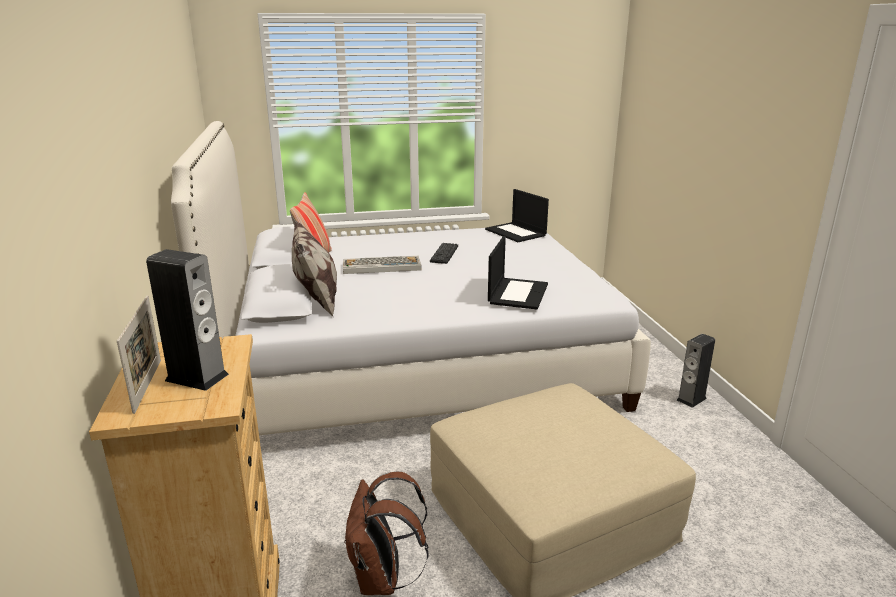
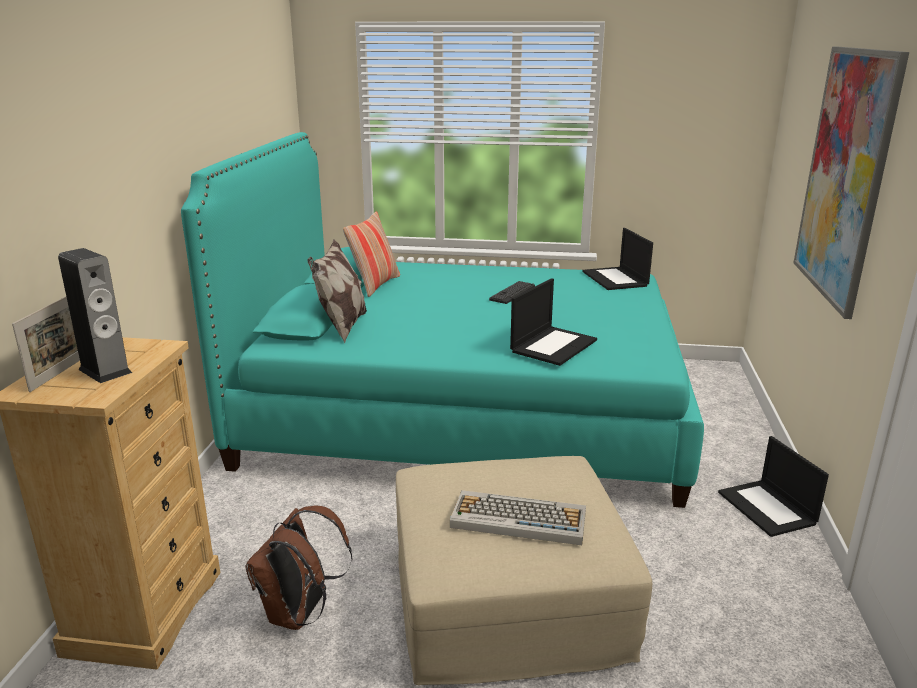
camera: 20 degrees right, 0 degrees up
(381, 266) = (434, 298): keyboard -> keyboard (517, 519)
(414, 365) = (465, 412): white bed -> turquoise bed
(691, 399) = (768, 508): speaker -> laptop
(720, 132) = (845, 176): none -> picture

